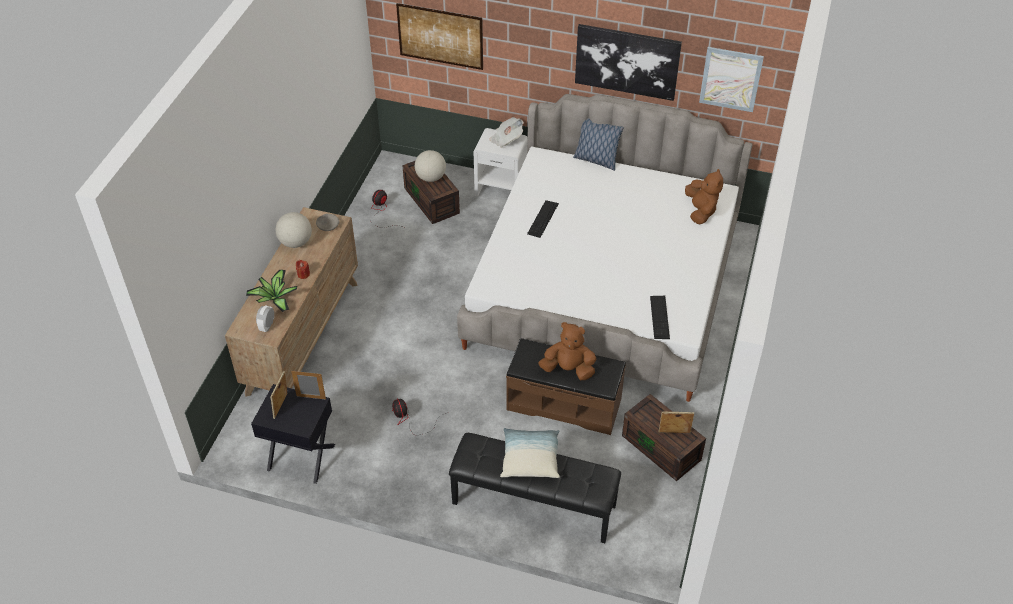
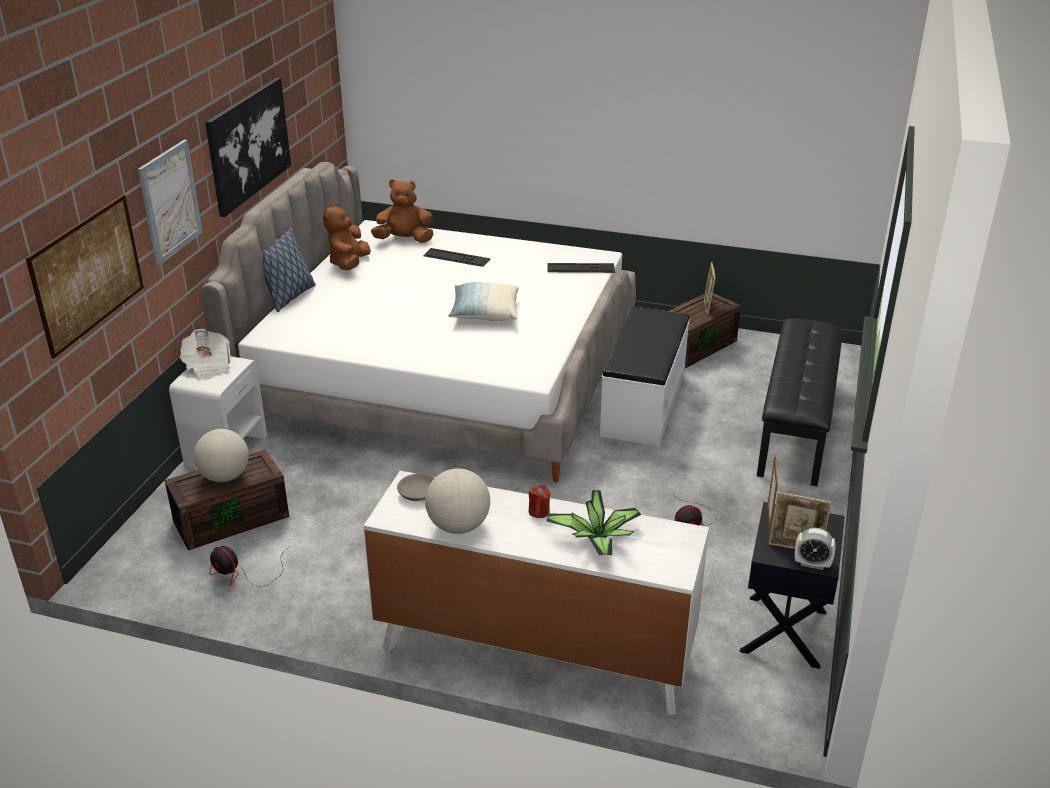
camera: 90 degrees left, 15 degrees down
(267, 326) = (663, 542): alarm clock -> alarm clock (812, 564)
(303, 336) = (534, 650): brown dresser -> white dresser
(530, 459) = (794, 366): pillow -> pillow (485, 313)
(542, 218) = (400, 335): keyboard -> keyboard (456, 257)
(564, 403) = (642, 404): brown bench -> white bench
(568, 369) = (652, 339): brown plush toy -> brown plush toy (349, 264)
(730, 79) = (311, 100): picture -> picture (170, 202)

